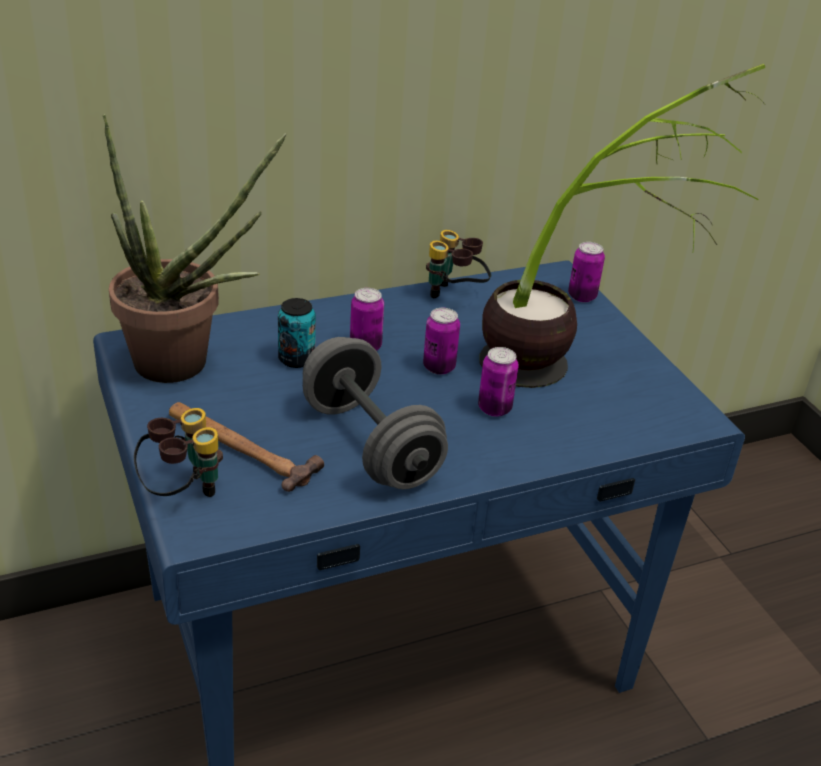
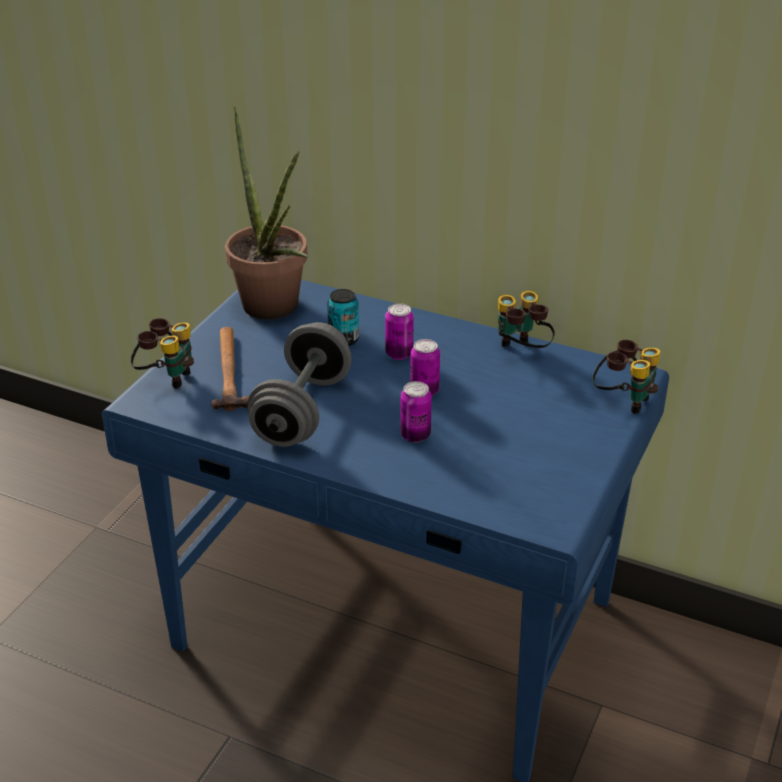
camera: 50 degrees right, 0 degrees up
(577, 363) = (529, 441): potted plant -> none
(582, 296) = (623, 400): can -> binoculars

